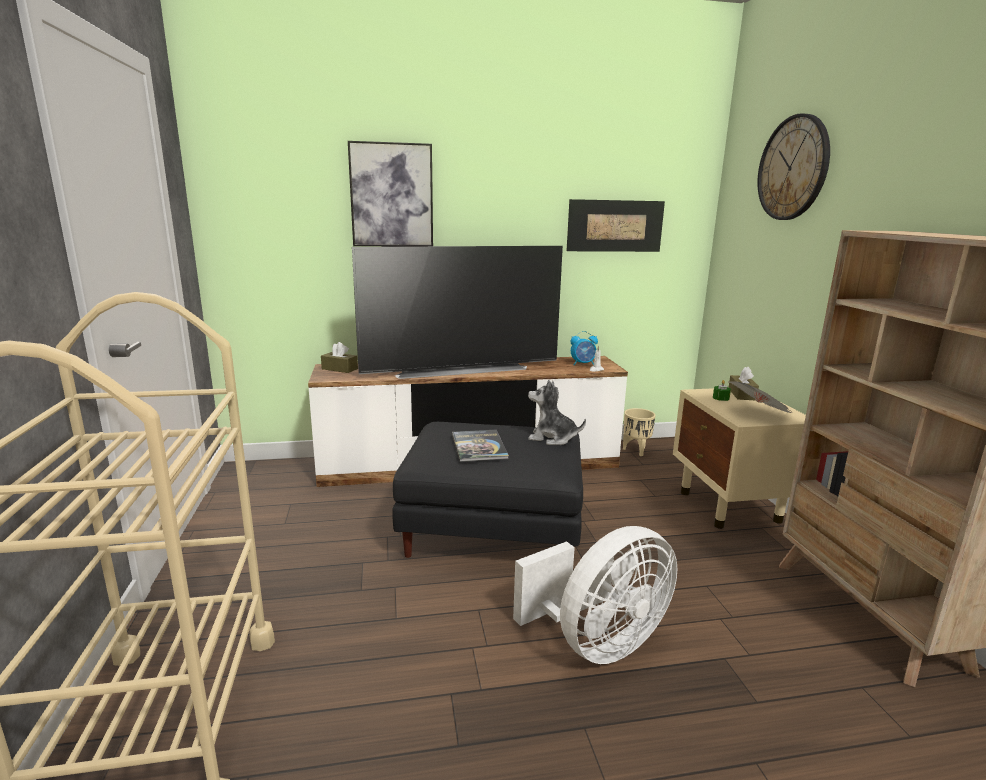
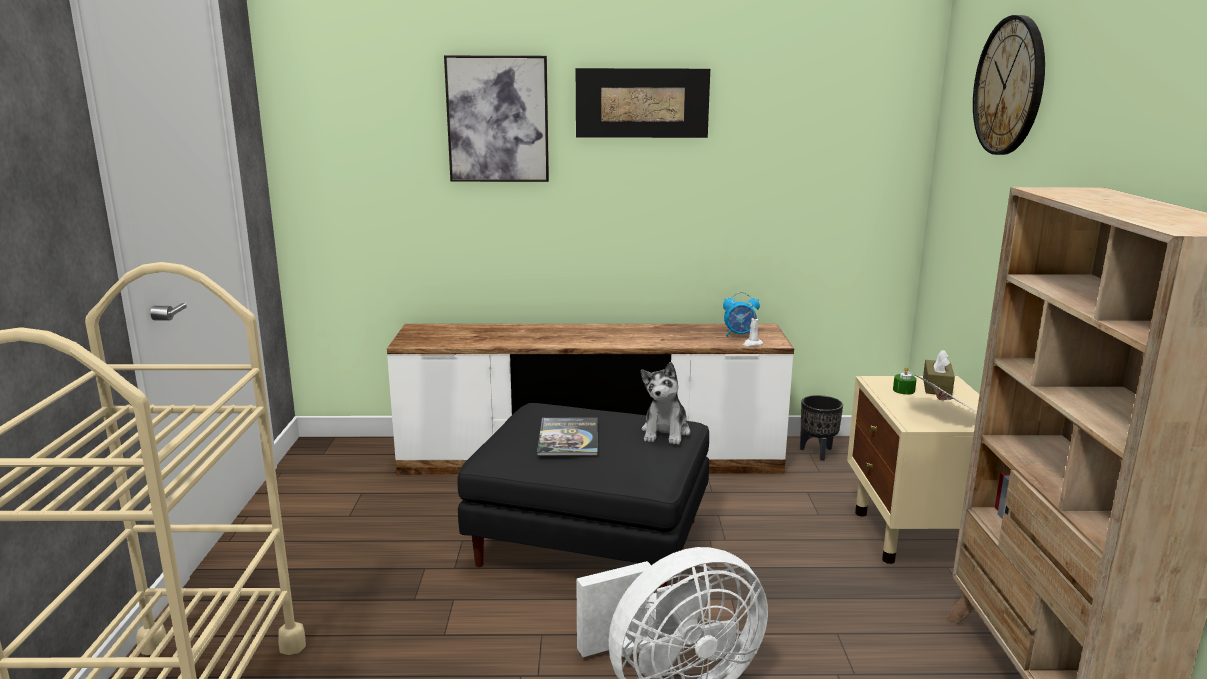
camera: 10 degrees right, 0 degrees up
(339, 369) = (430, 331): brown tissue box -> none
(460, 369) = (576, 337): television -> none
(552, 438) = (665, 432): plush toy -> plush toy turned 105 degrees counterclockwise
(615, 226) = (790, 153): picture -> picture (642, 103)
(636, 450) = (818, 452): beige planter -> black planter

